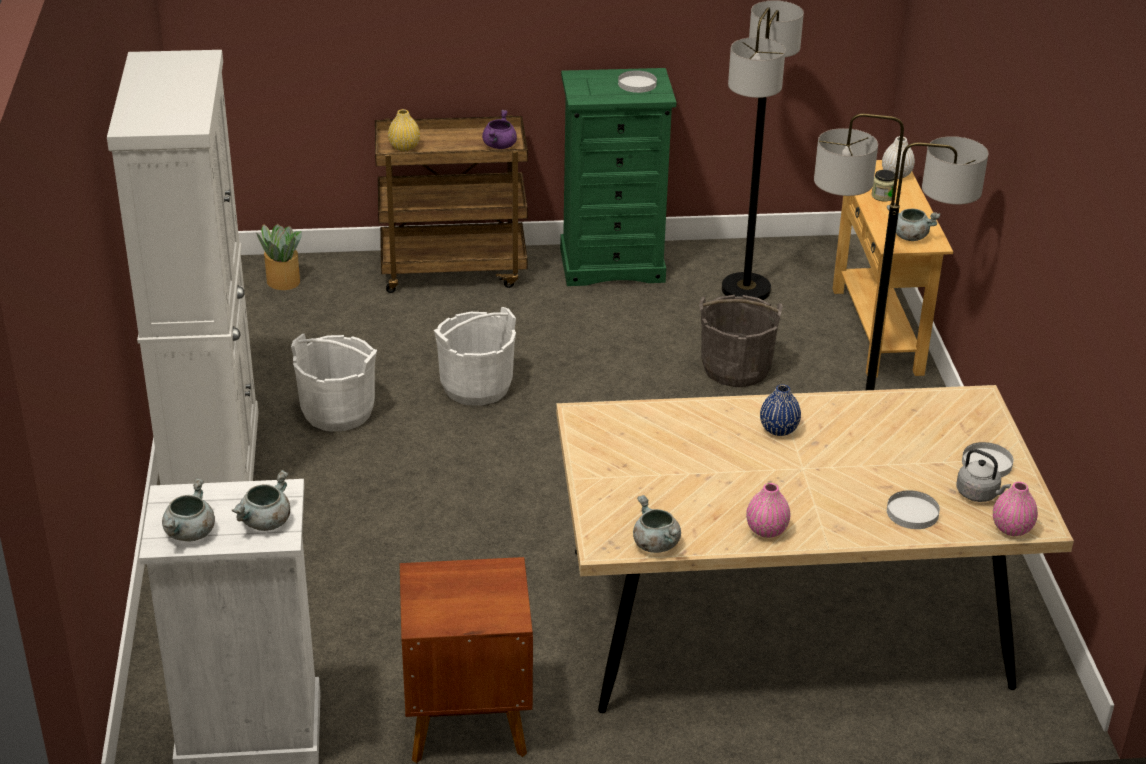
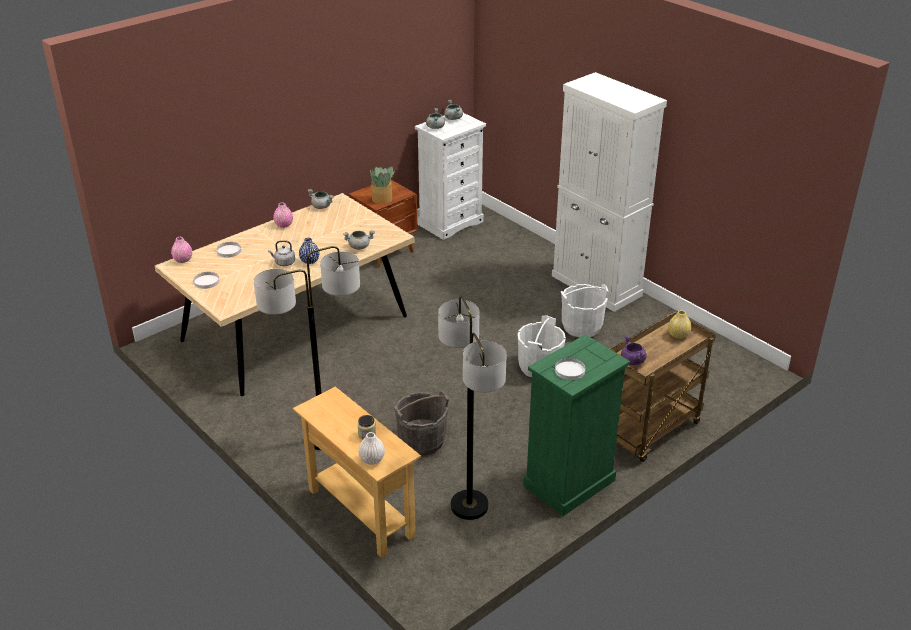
camera: 145 degrees right, 0 degrees up
(282, 281) = (718, 378): potted plant -> potted plant (382, 199)
(909, 236) = (326, 406): grey cooking pot -> grey cooking pot (359, 246)
(979, 494) = (203, 267): grey kettle -> grey kettle (283, 263)

